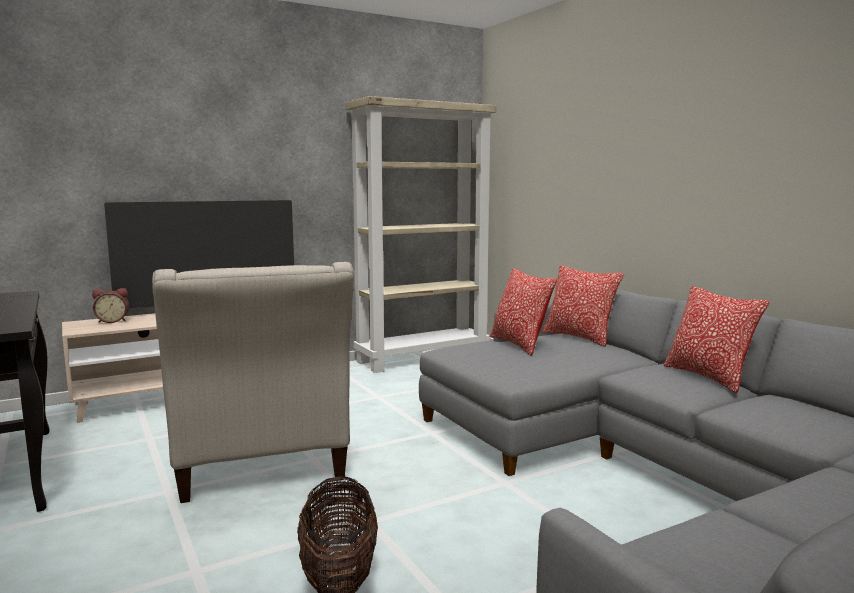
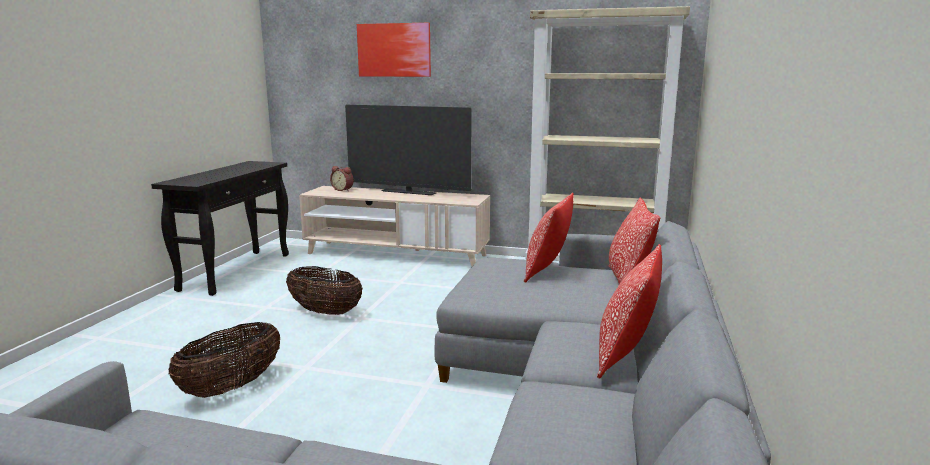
camera: 45 degrees right, 5 degrees up
(172, 131) = (394, 50): none -> picture
(261, 468) = (325, 312): beige armchair -> basket

